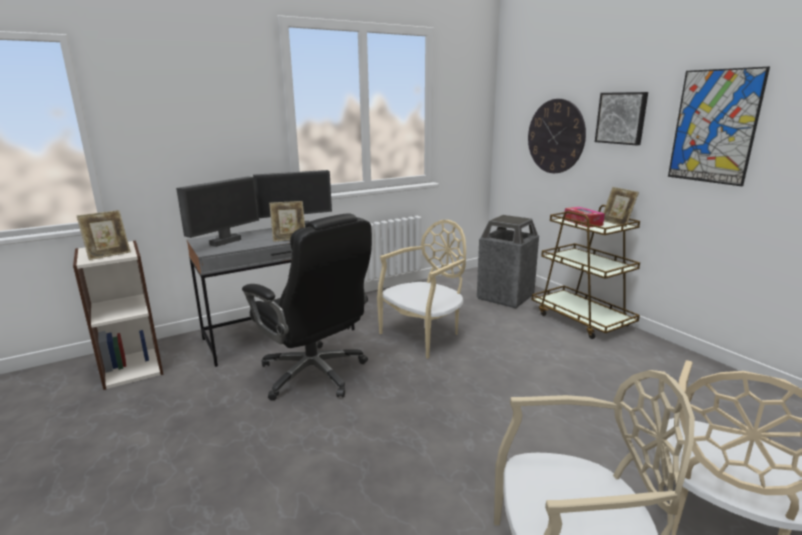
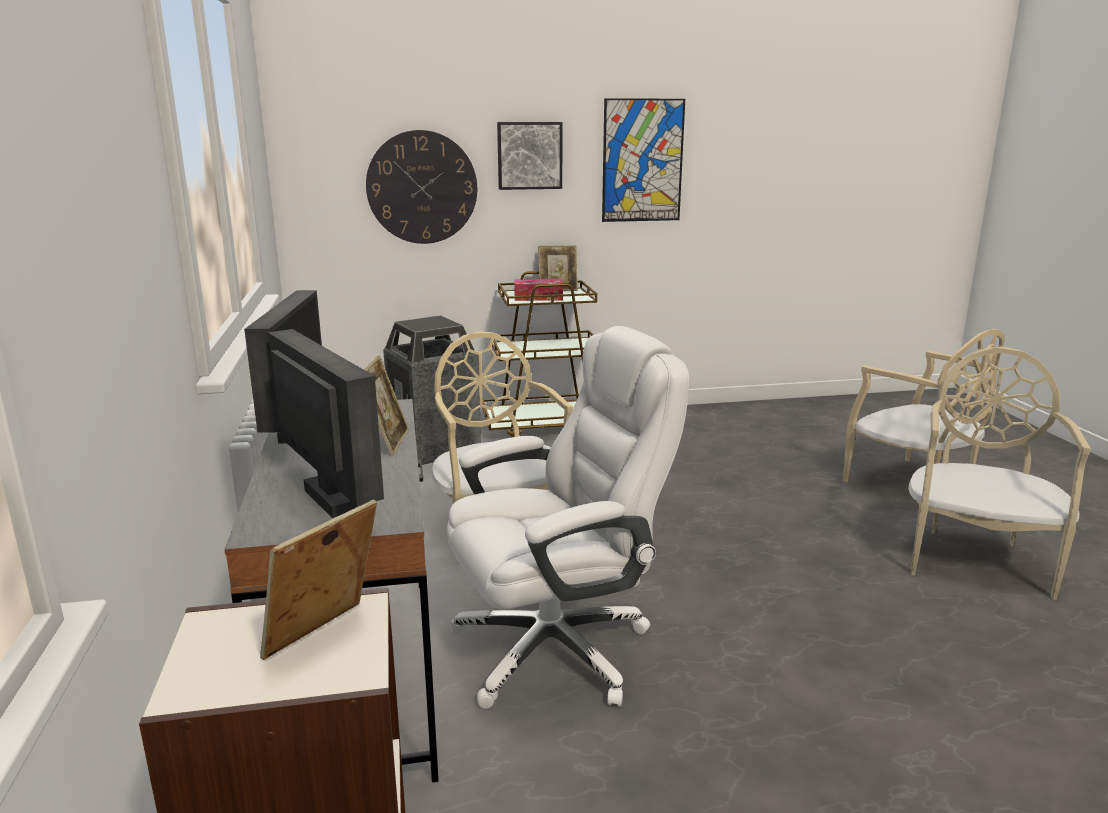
camera: 70 degrees left, 0 degrees up
(108, 254) = (325, 638): picture frame -> picture frame turned 120 degrees counterclockwise
(315, 374) = (556, 648): black office chair -> white office chair

